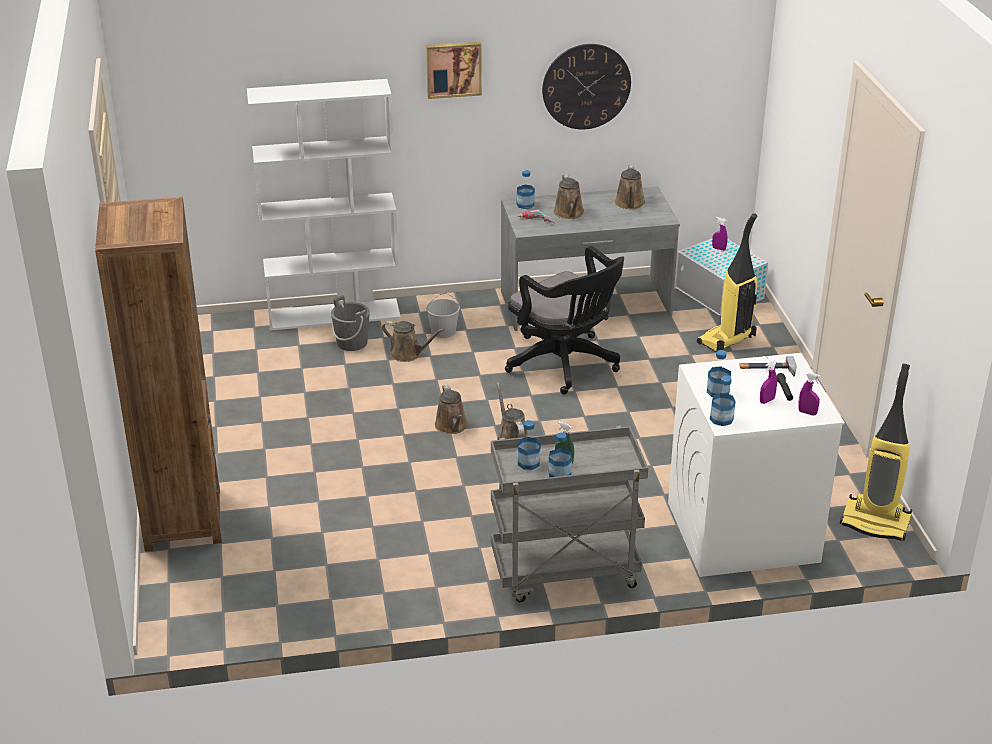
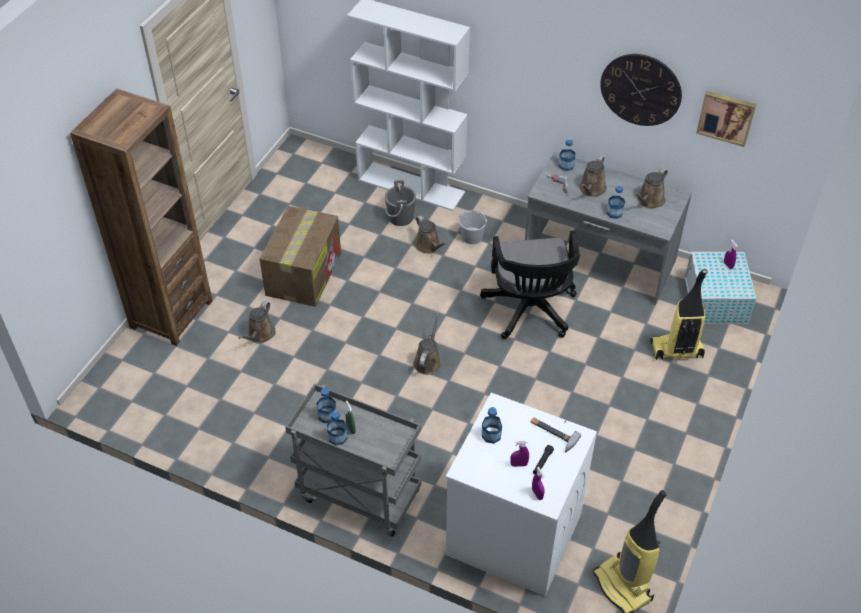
camera: 35 degrees right, 15 degrees up
(298, 425) = (304, 273): none -> cardboard box
(452, 426) = (400, 326): brown watering can -> brown watering can (260, 335)
(453, 69) = (527, 37): picture -> picture (726, 117)
(721, 419) = (466, 463): bottle -> bottle (614, 213)

